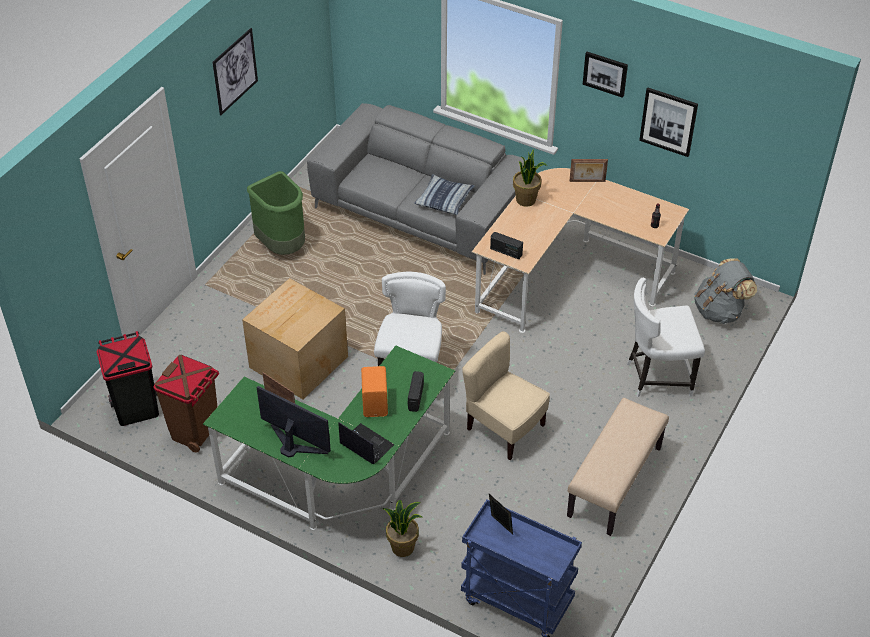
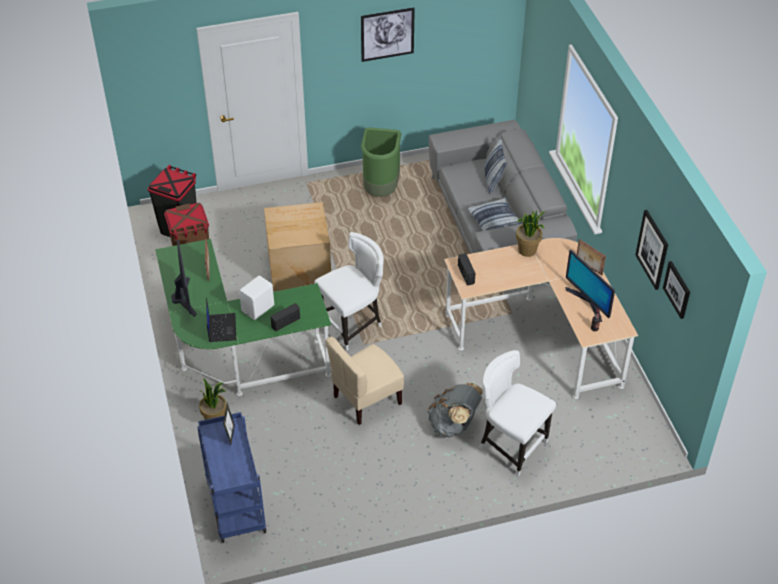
camera: 45 degrees right, 0 degrees up
(376, 403) = (259, 309): orange speaker -> white speaker
(399, 168) = (493, 180): none -> pillow
(504, 428) = (366, 399): beige chair -> beige chair turned 120 degrees counterclockwise
(605, 73) = (629, 181): picture -> picture (677, 289)
(615, 482) = (390, 488): beige bench -> none
(623, 209) = (588, 302): none -> monitor
(720, 311) = (620, 437): grey backpack -> grey backpack (454, 424)

